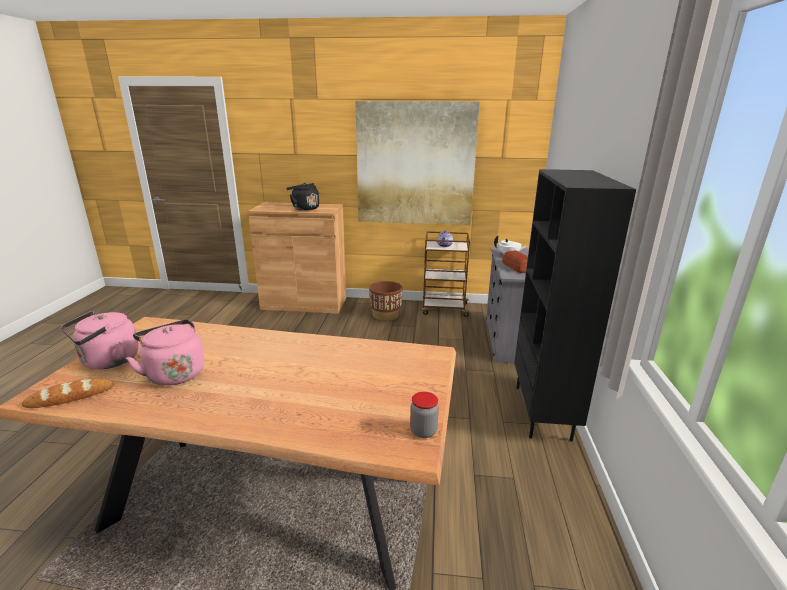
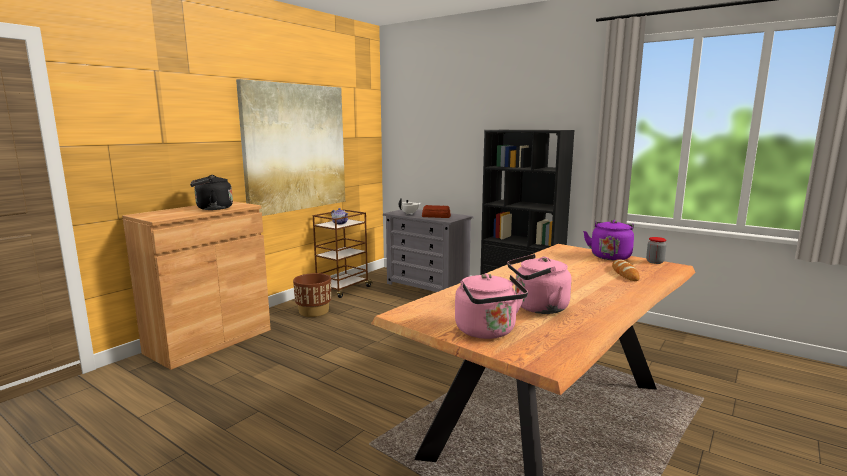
camera: 60 degrees left, 10 degrees down
(71, 397) = (557, 346): bread -> bread (625, 273)
(420, 391) = (610, 256): none -> purple kettle

